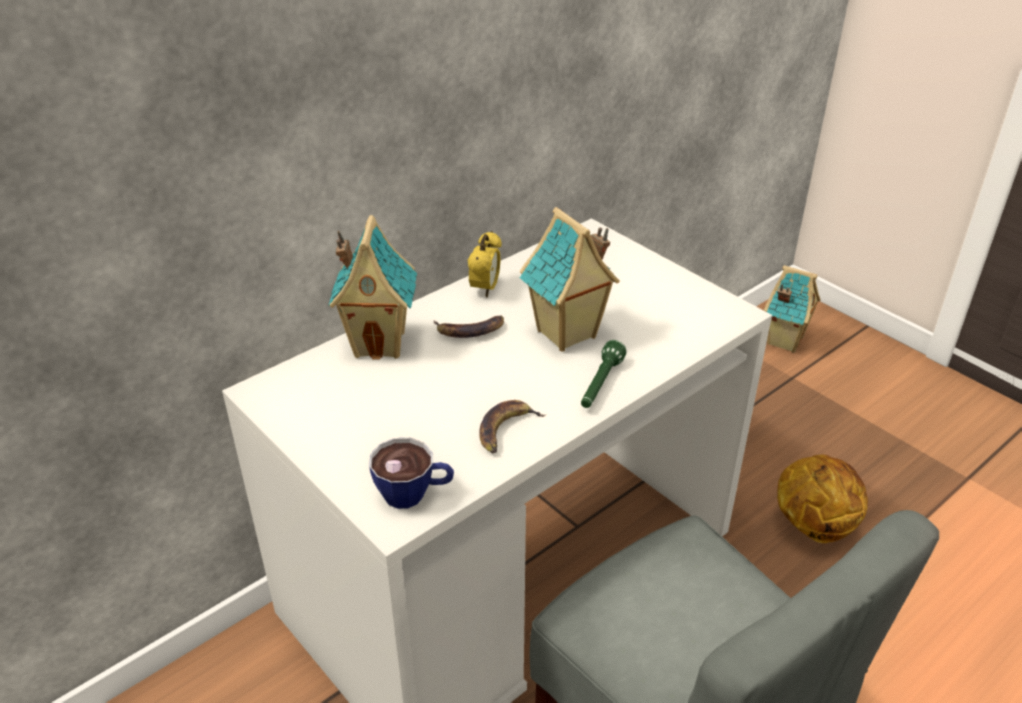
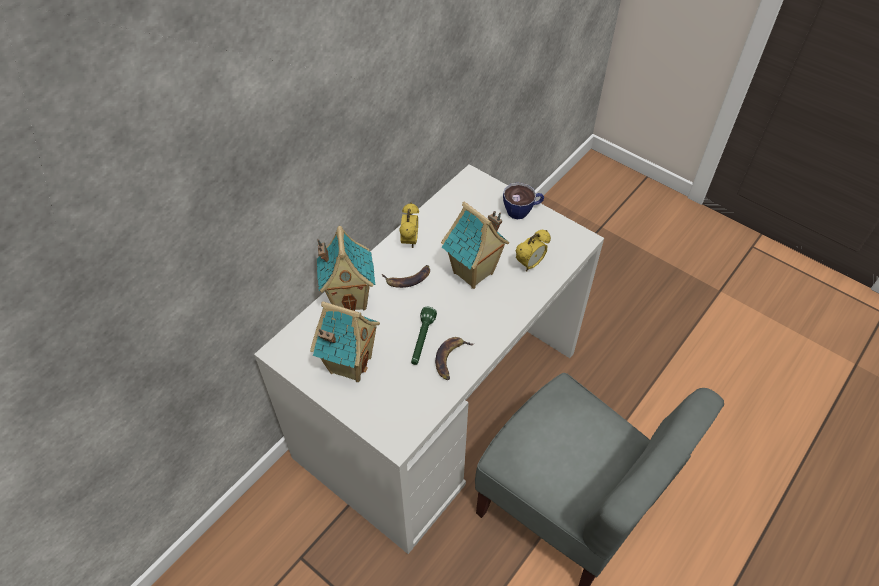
camera: 10 degrees left, 15 degrees up
(414, 494) = (405, 418): cup -> cup (522, 211)
(600, 385) = (503, 313): green flashlight -> green flashlight (422, 341)
(653, 333) = (530, 264): none -> alarm clock
(783, 340) = (591, 196): toy house -> toy house (349, 364)
(813, 525) = (626, 340): basketball -> none

